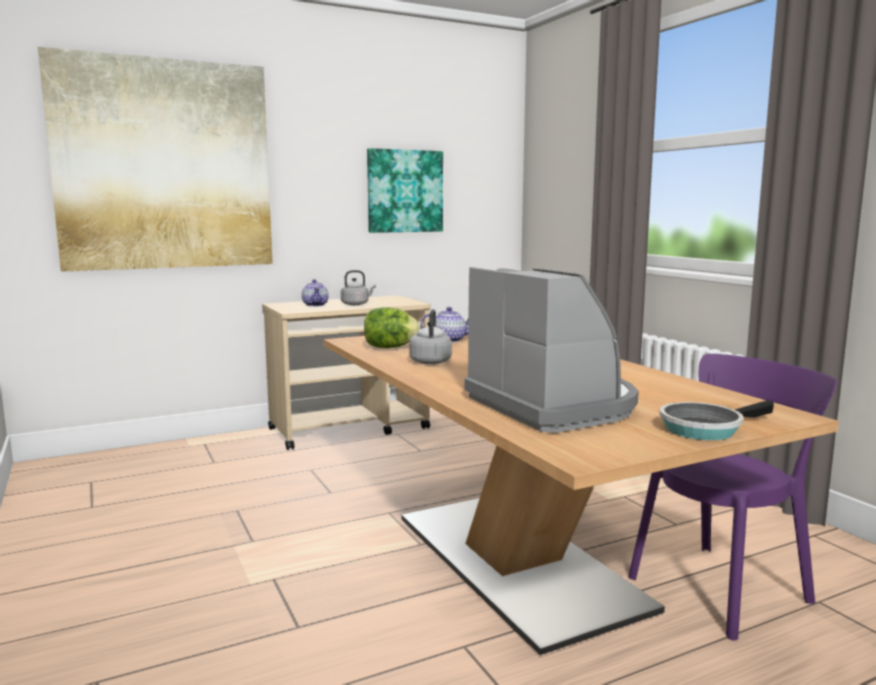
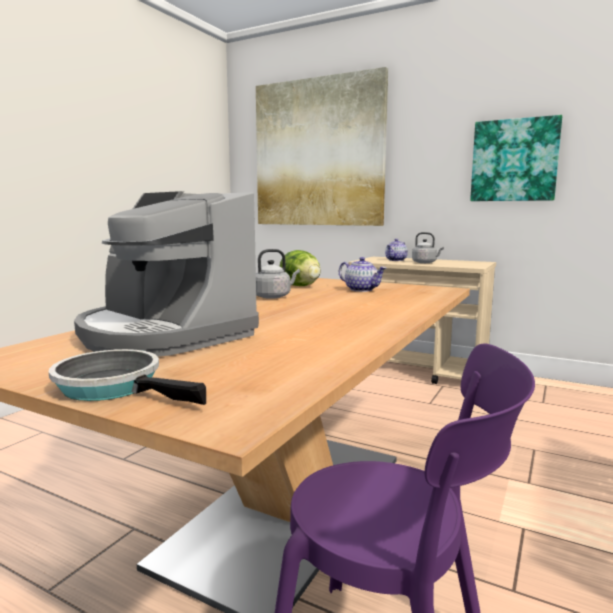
camera: 55 degrees right, 0 degrees up
(553, 405) = (164, 334): coffee machine -> coffee machine turned 105 degrees clockwise

